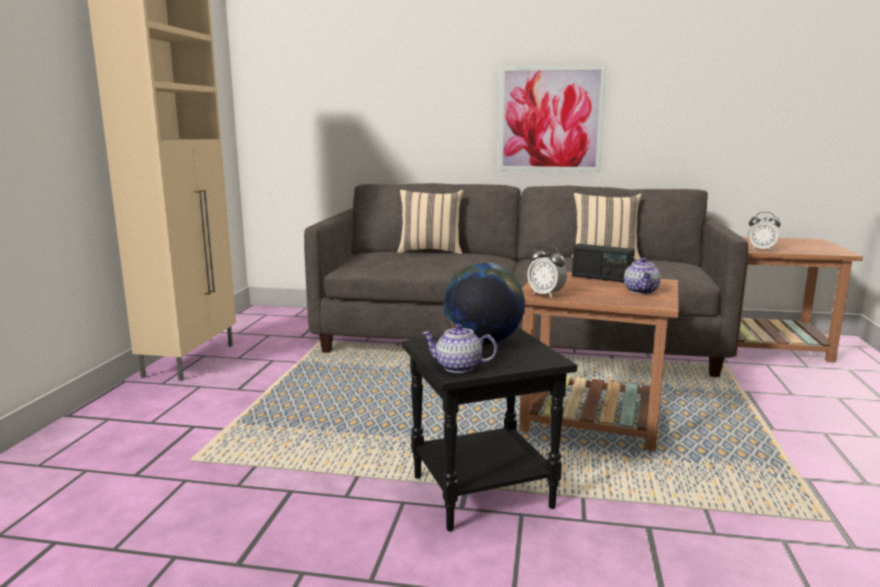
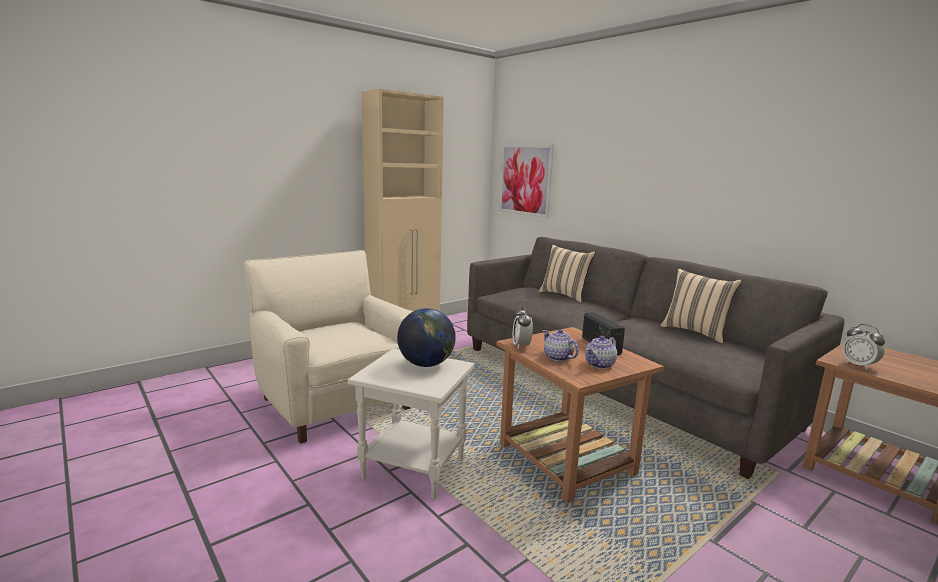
camera: 40 degrees right, 0 degrees up
(251, 471) = (335, 402): none -> beige armchair
(458, 367) = (376, 373): teapot -> teapot (557, 357)
(482, 491) = (415, 468): black side table -> white side table
(550, 119) = (693, 199): picture -> picture (525, 180)

